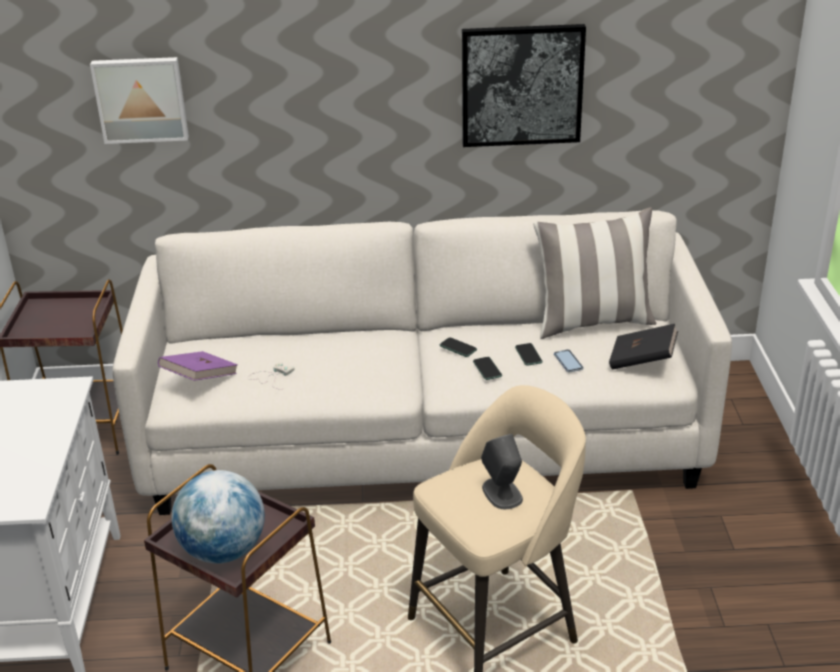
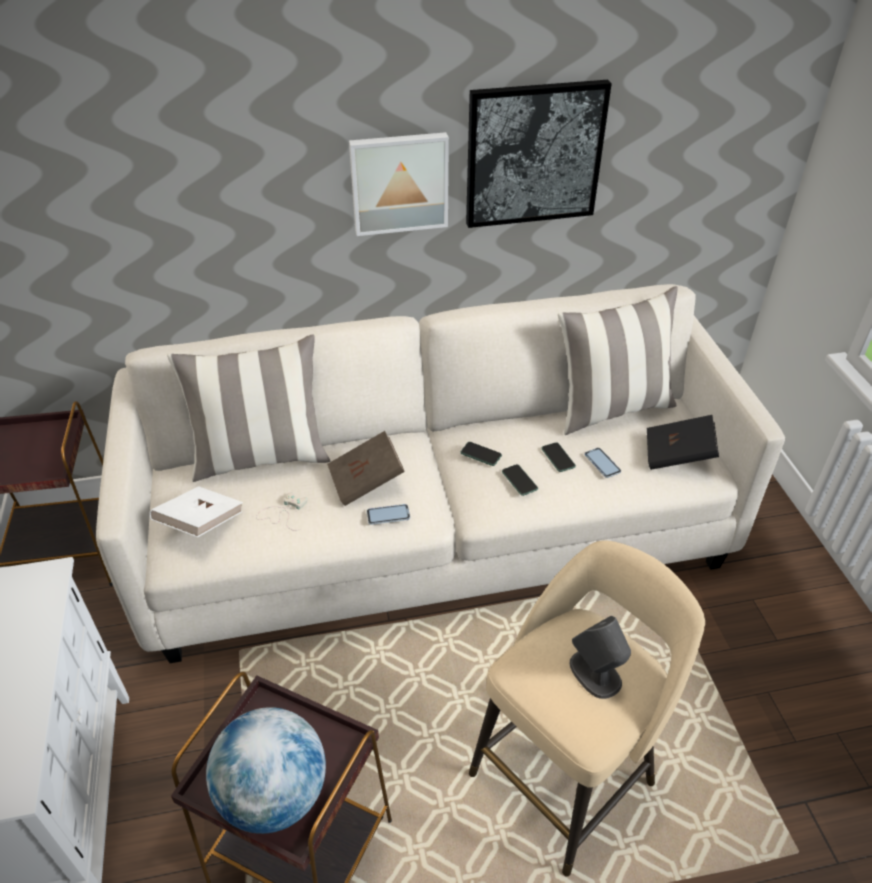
camera: 10 degrees left, 10 degrees up
(141, 99) = (85, 192): picture -> picture (399, 182)
(200, 379) = (201, 523): purple book -> white book
(261, 337) = (261, 457): none -> pillow
(349, 360) = (366, 481): none -> brown book
(362, 385) = (388, 515): none -> phone

